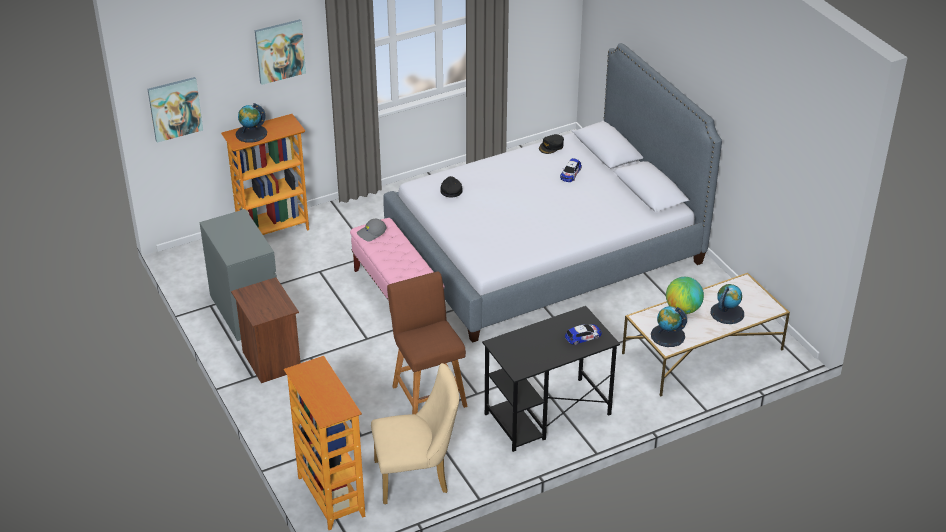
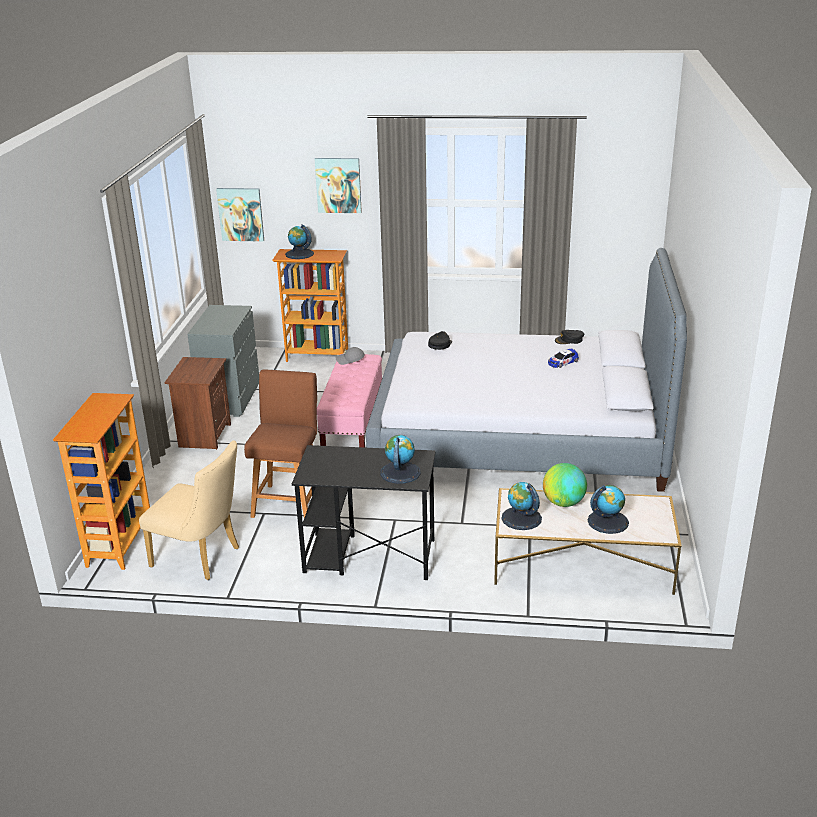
camera: 35 degrees right, 10 degrees down
(583, 336) = (400, 472): toy car -> globe

